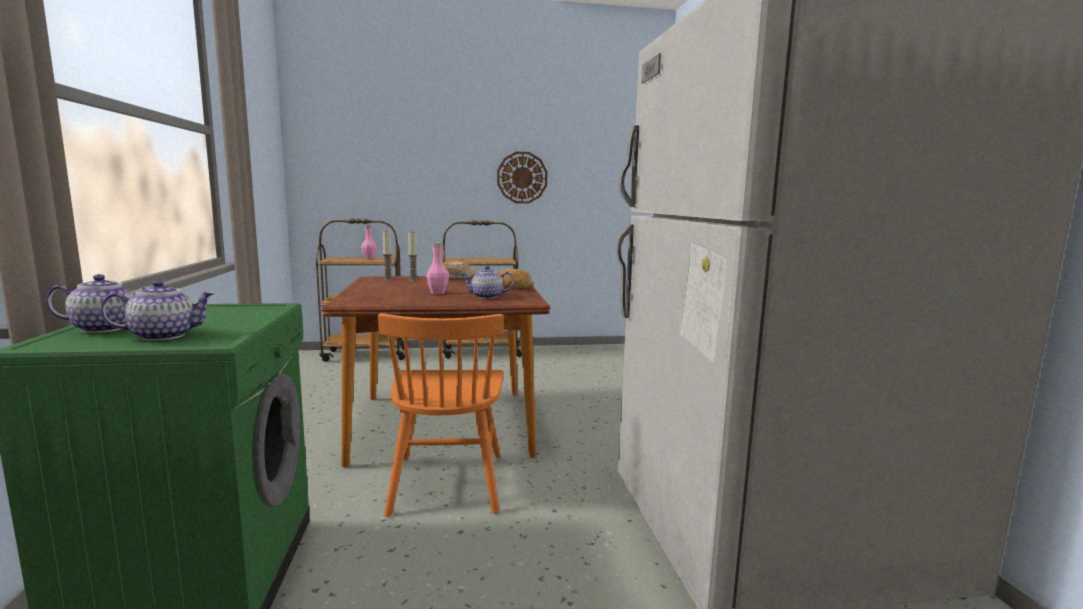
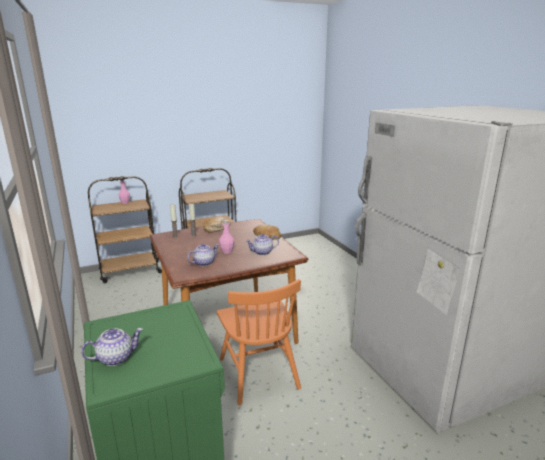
camera: 15 degrees left, 10 degrees up
(164, 335) = (162, 358): teapot -> teapot (204, 263)
(522, 177) = (229, 132): wall clock -> none

